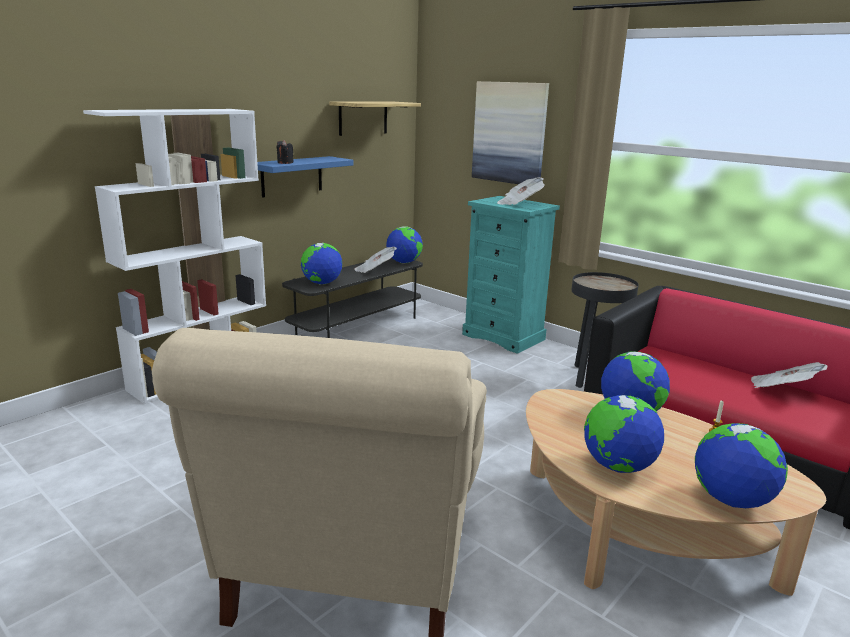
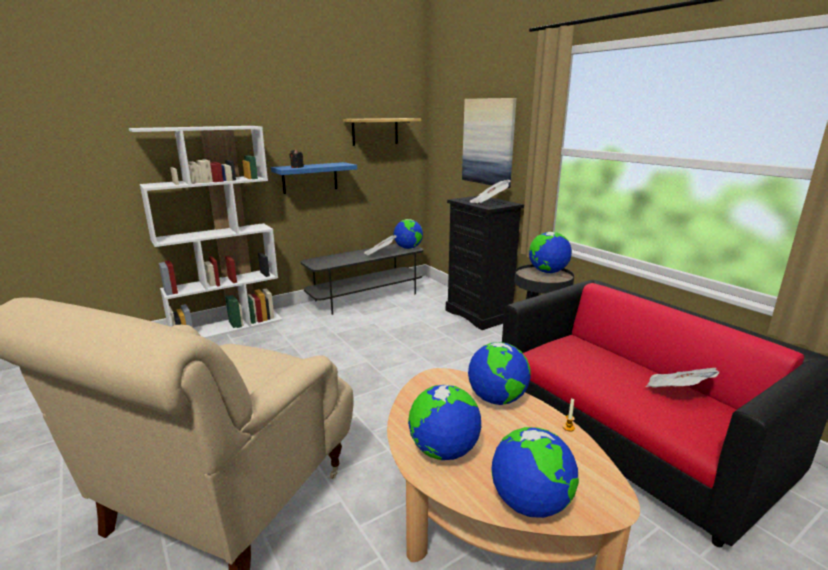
camera: 15 degrees right, 0 degrees up
(322, 283) = (330, 262): globe -> globe (547, 272)
(504, 337) = (479, 315): turquoise dresser -> black dresser

